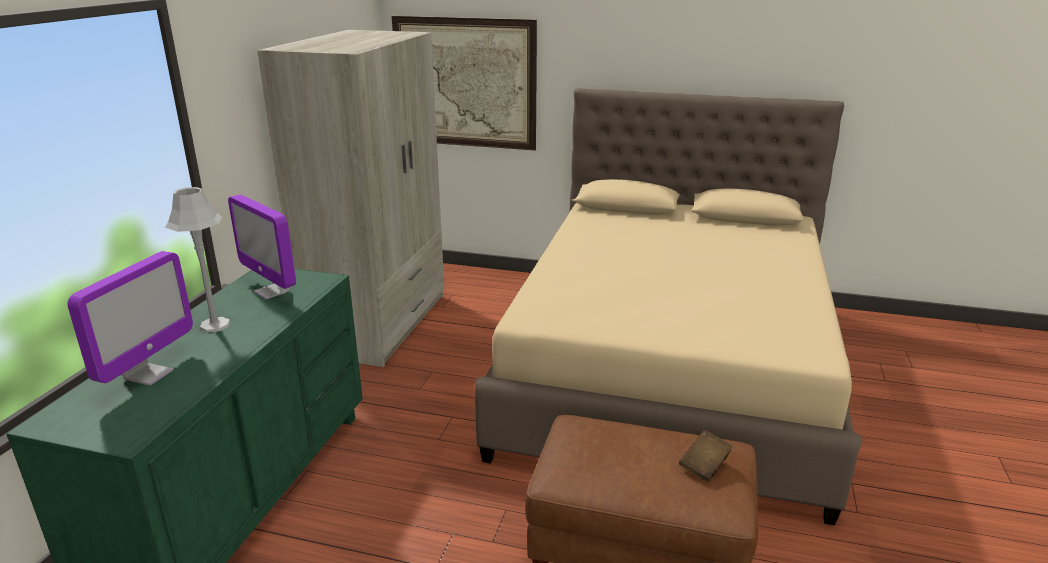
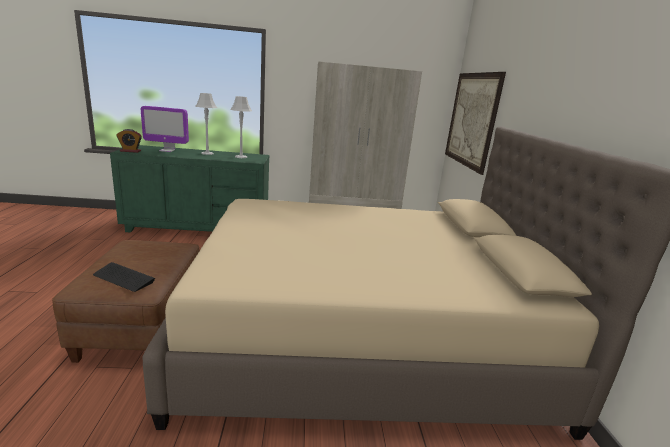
camera: 70 degrees right, 5 degrees down
(129, 427) = (130, 151): none -> alarm clock
(272, 291) = (241, 157): monitor -> grey table lamp
(704, 466) = (123, 278): brown book -> keyboard

